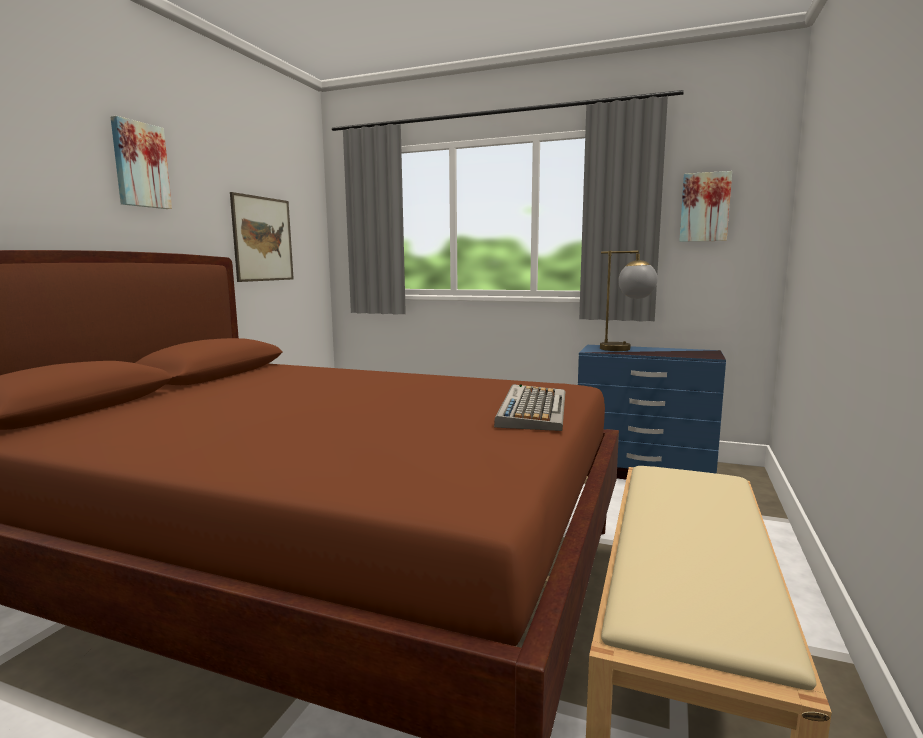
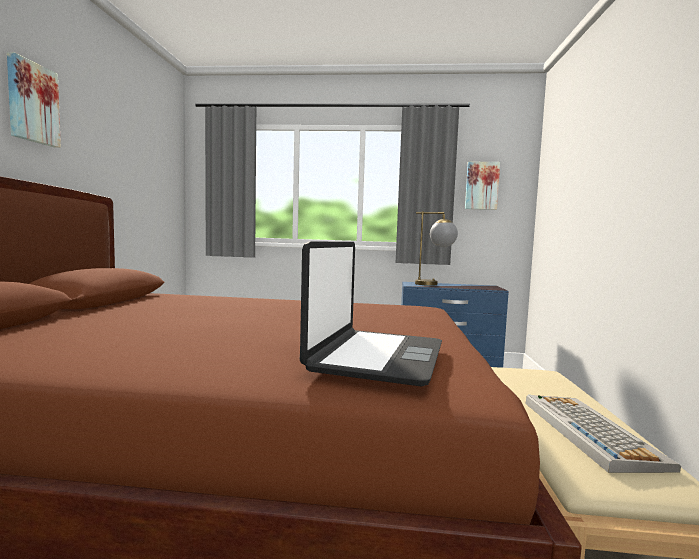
camera: 15 degrees left, 5 degrees down
(263, 239) = (136, 187): picture -> none
(415, 455) = (376, 357): none -> laptop
(532, 409) = (420, 322): keyboard -> keyboard (587, 431)

